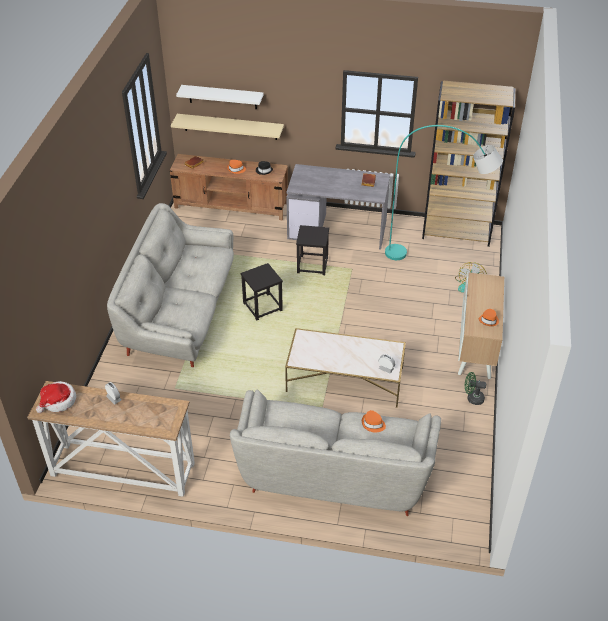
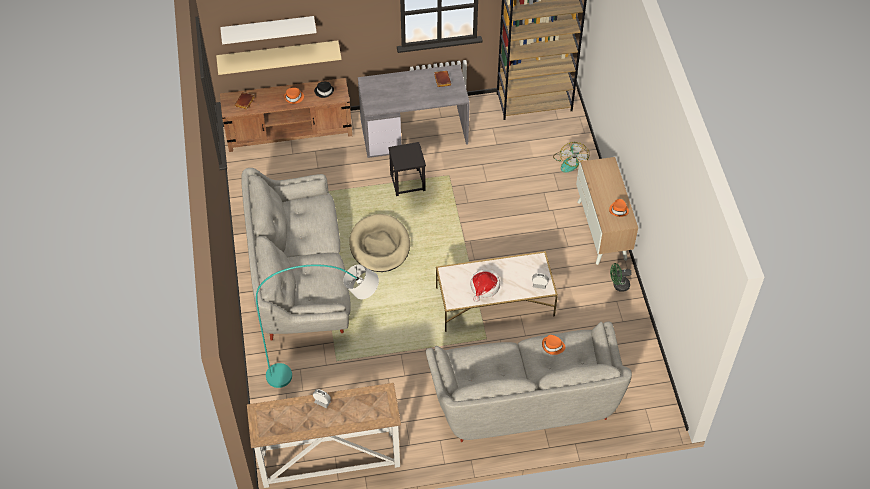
camera: 20 degrees left, 10 degrees up
(58, 401) = (271, 421): hat -> hat (484, 287)
(262, 307) = (380, 245): black stool -> beige dog bed
(437, 258) = (527, 139): turquoise floor lamp -> turquoise floor lamp (328, 369)

